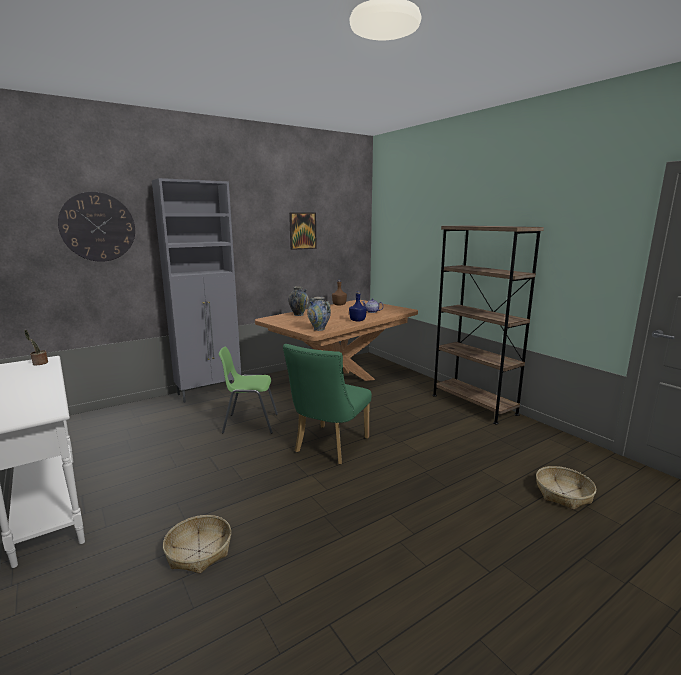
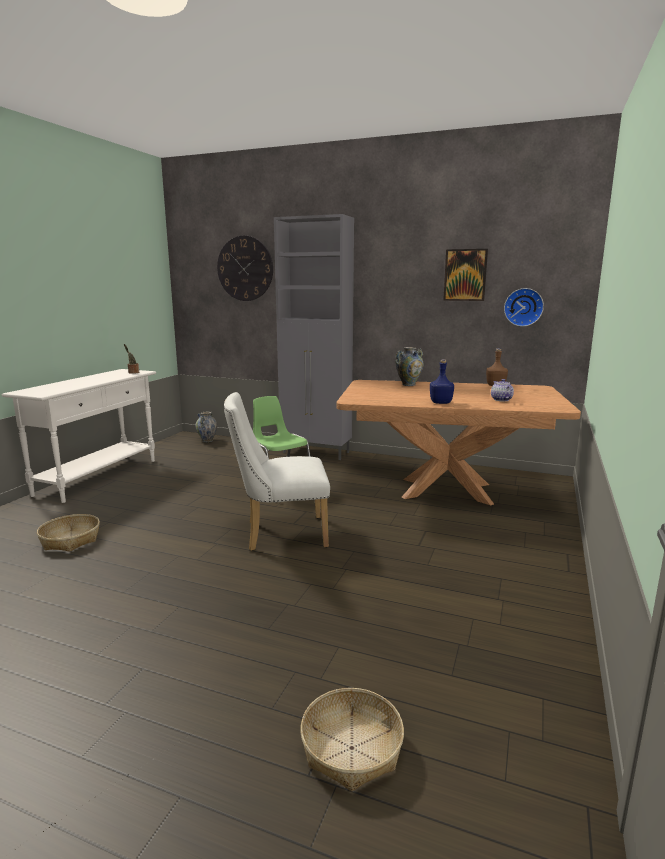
camera: 55 degrees right, 0 degrees up
(319, 329) = (367, 399): vase -> vase (207, 441)
(328, 447) = (279, 534): green chair -> white chair
(337, 251) = (523, 307): none -> wall clock
(473, 404) = (548, 593): brown bookcase -> none

